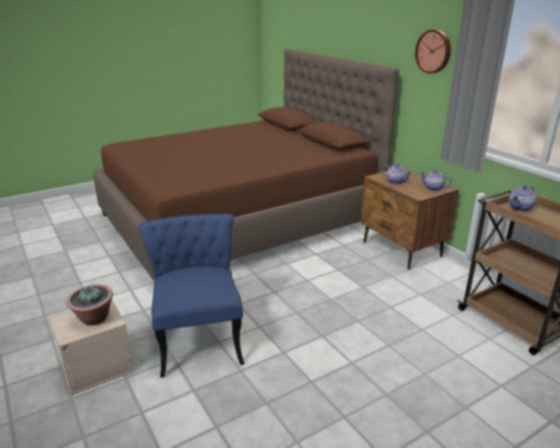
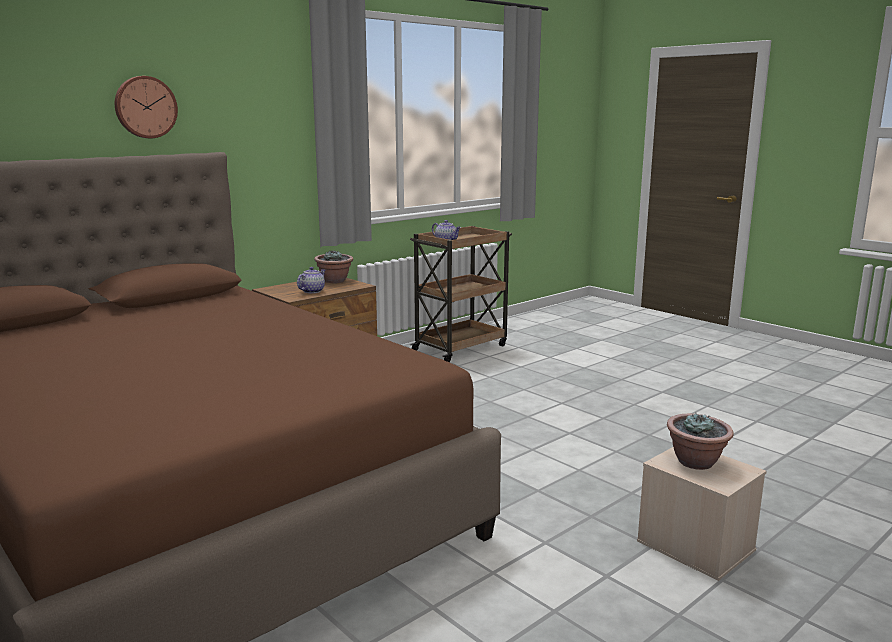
camera: 100 degrees left, 10 degrees down
(199, 338) = (581, 483): blue chair -> none
(433, 188) = (334, 281): teapot -> potted plant
(434, 51) = (261, 123): wall clock -> wall clock (145, 107)

